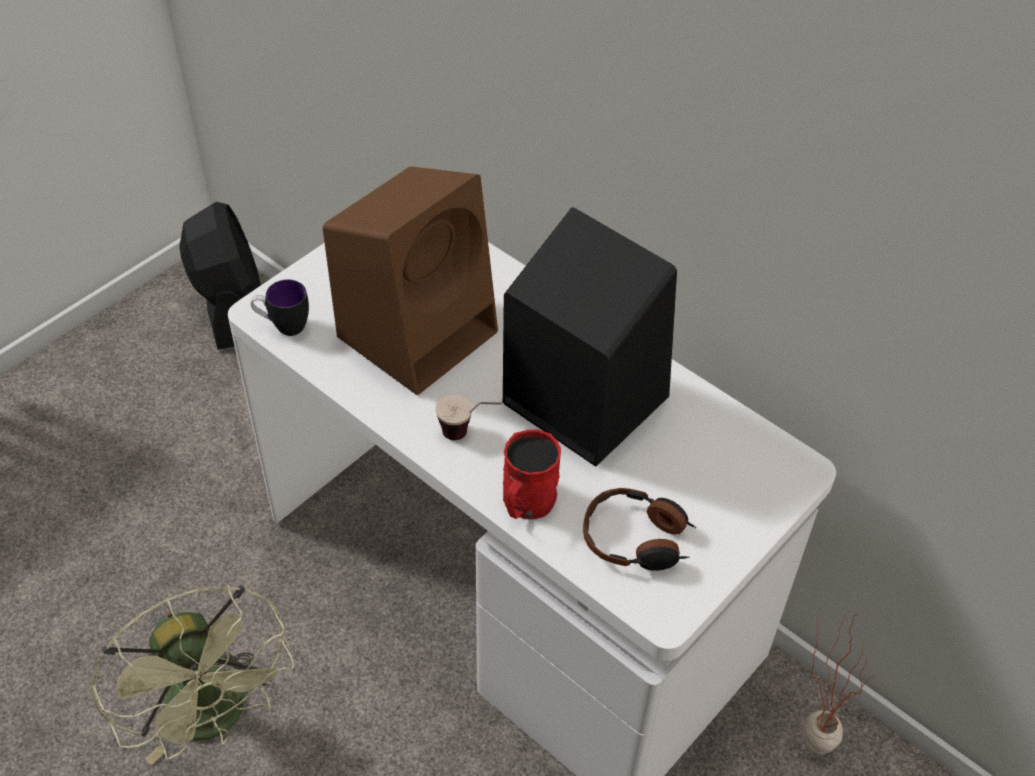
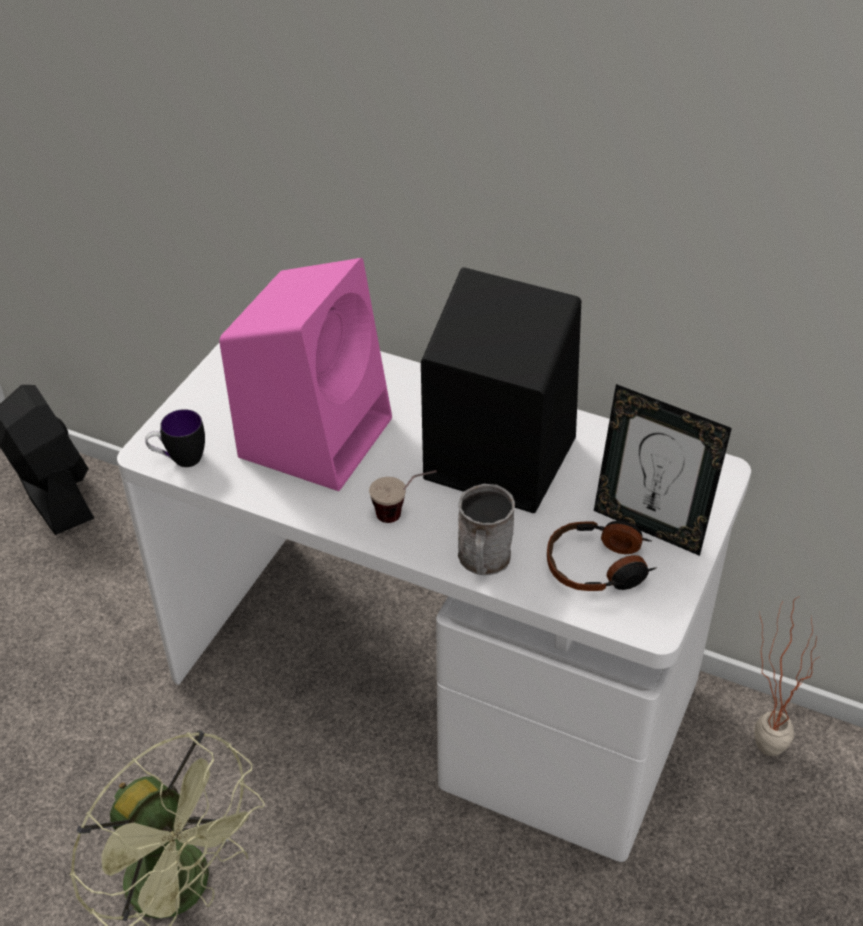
camera: 15 degrees left, 5 degrees down
(419, 331) = (317, 434): brown speaker -> pink speaker
(526, 503) = (483, 561): red mug -> grey mug
(705, 510) = (650, 526): none -> picture frame

